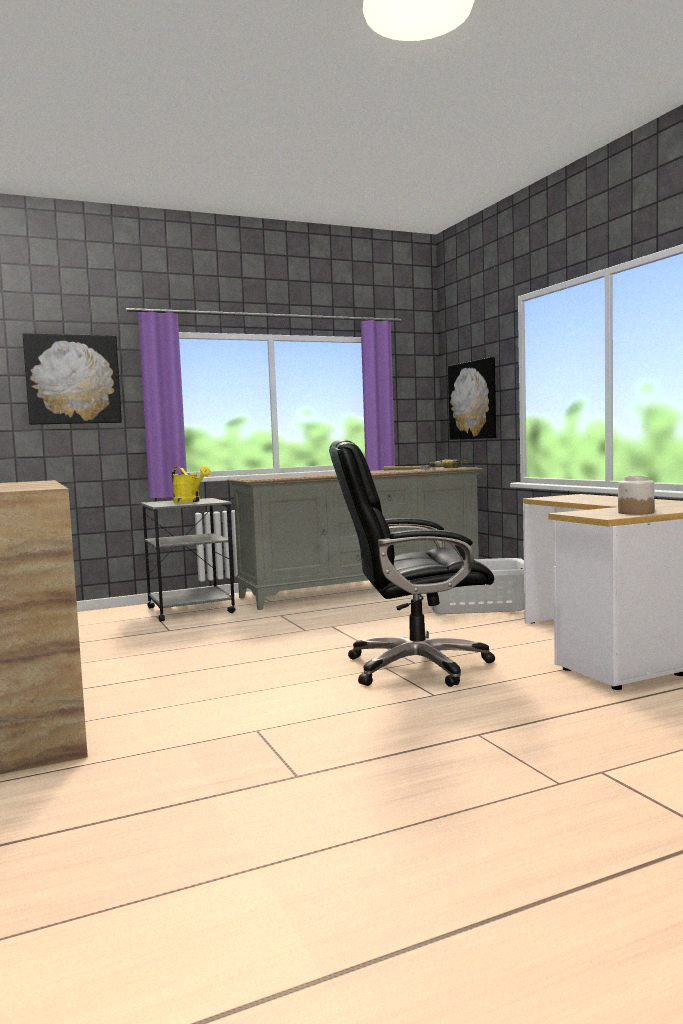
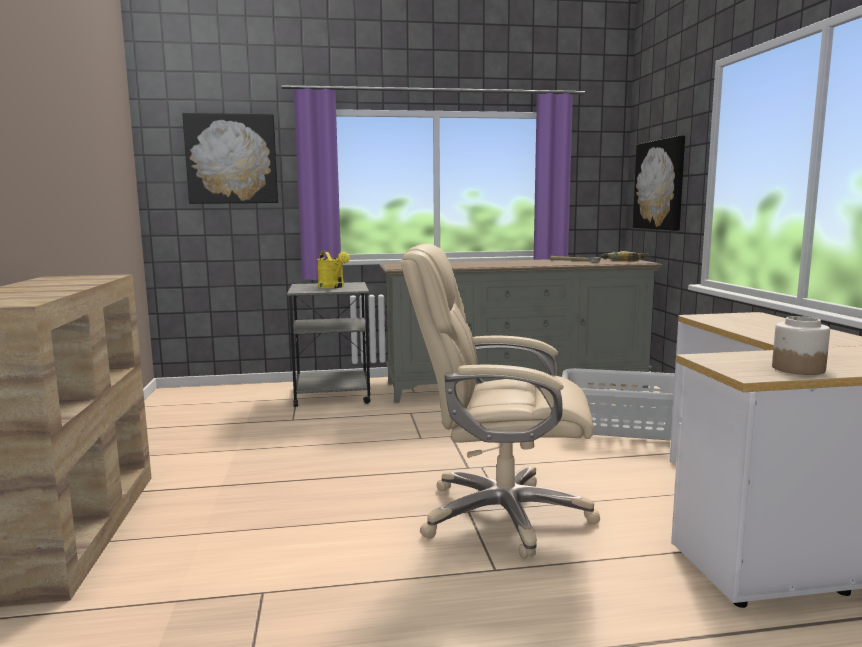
camera: 15 degrees right, 5 degrees up
(414, 667) = (501, 515): black office chair -> beige office chair

